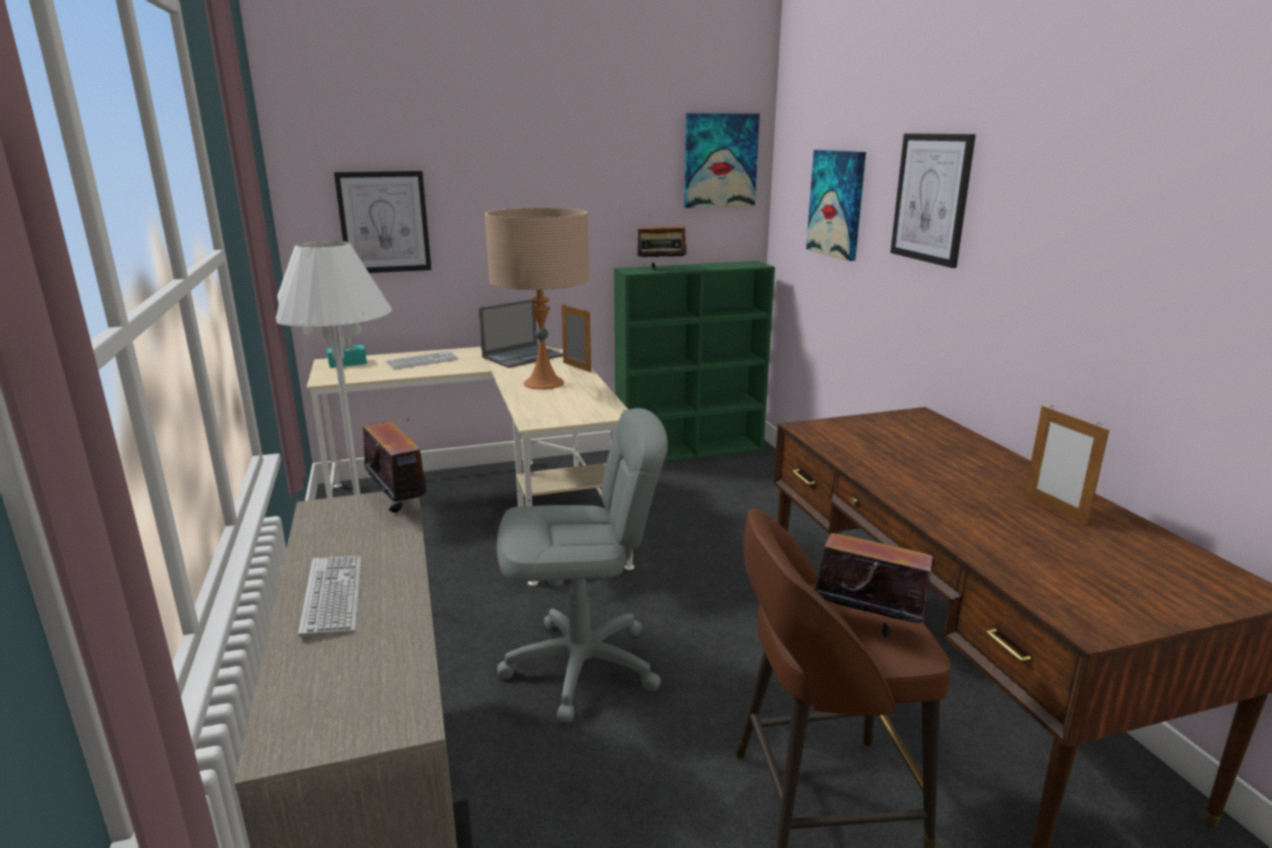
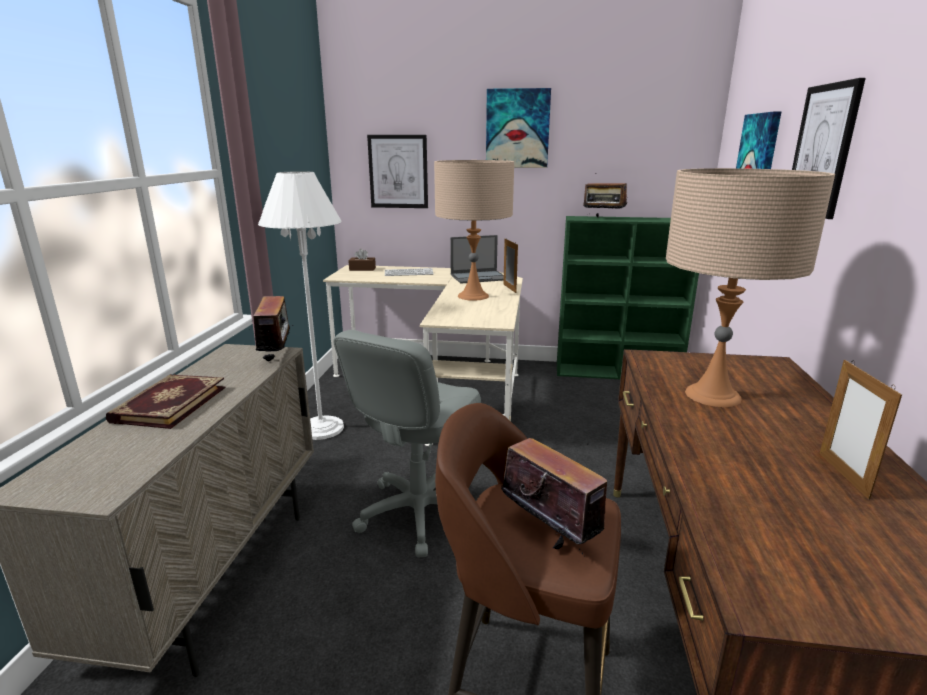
camera: 25 degrees right, 0 degrees up
(333, 596) = (169, 404): keyboard -> book
(347, 363) = (362, 269): turquoise tissue box -> brown tissue box
(582, 666) = (418, 513): grey office chair -> grey office chair turned 105 degrees clockwise
(720, 160) = (670, 129): picture -> picture (517, 128)
(900, 457) = (712, 395): none -> beige table lamp

